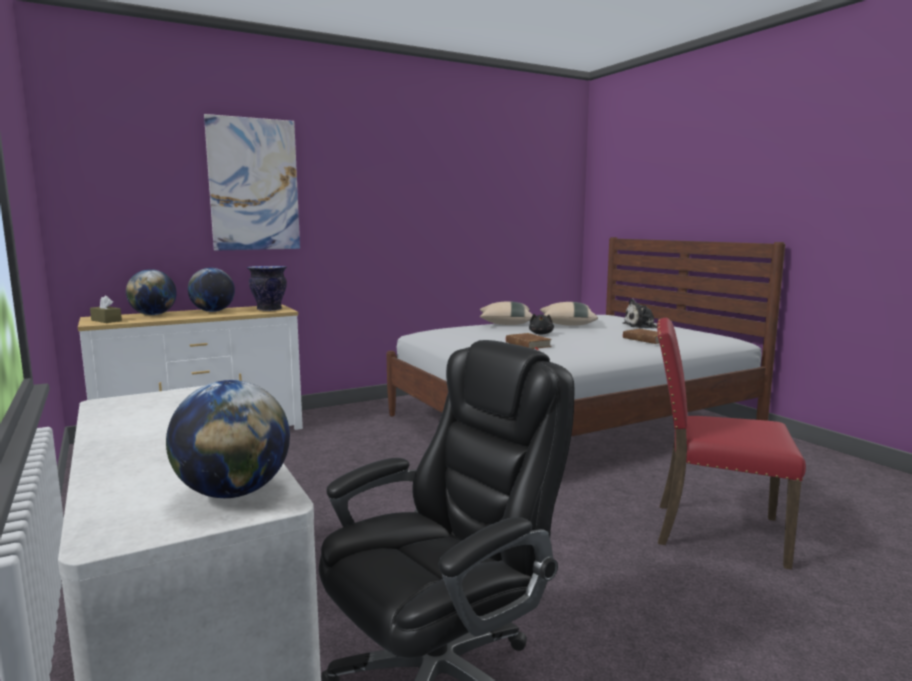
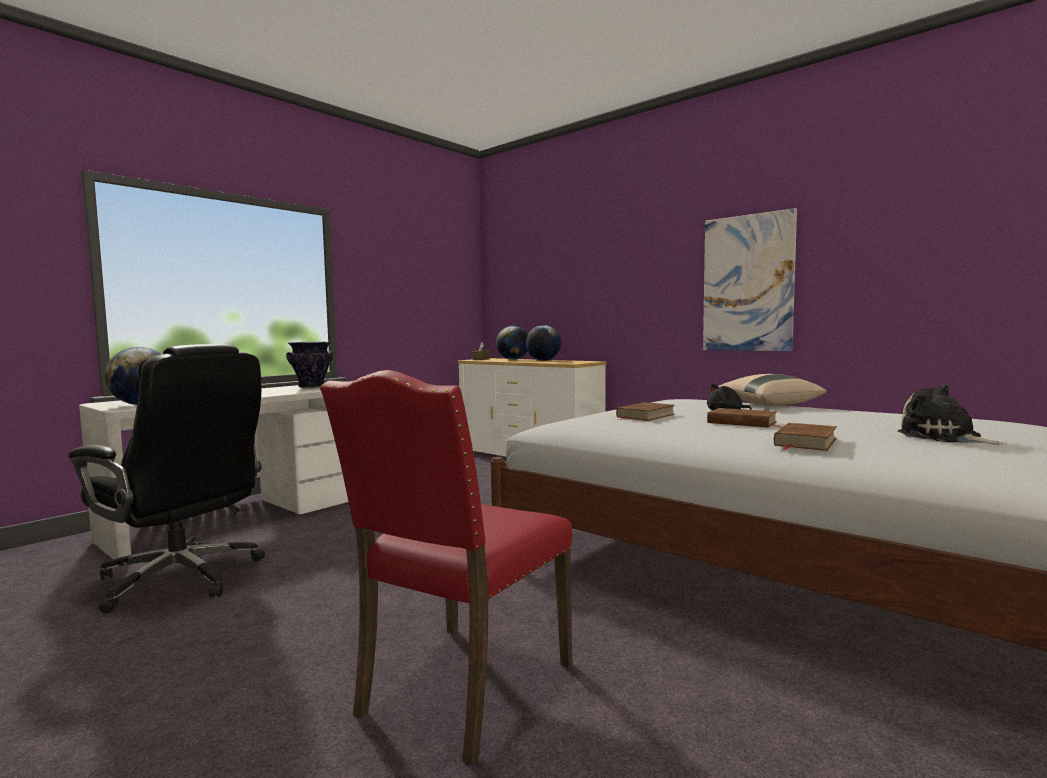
camera: 70 degrees right, 5 degrees down
(254, 184) = (593, 255): picture -> picture (747, 283)
(269, 309) = (571, 362): vase -> vase (312, 387)
(567, 324) = (832, 416): beige pillow -> none
(578, 336) = (742, 422): none -> brown book
(714, 531) = (461, 689): red chair -> red chair turned 150 degrees counterclockwise

